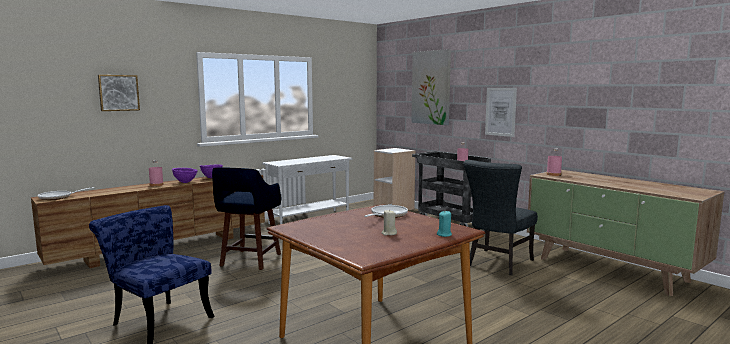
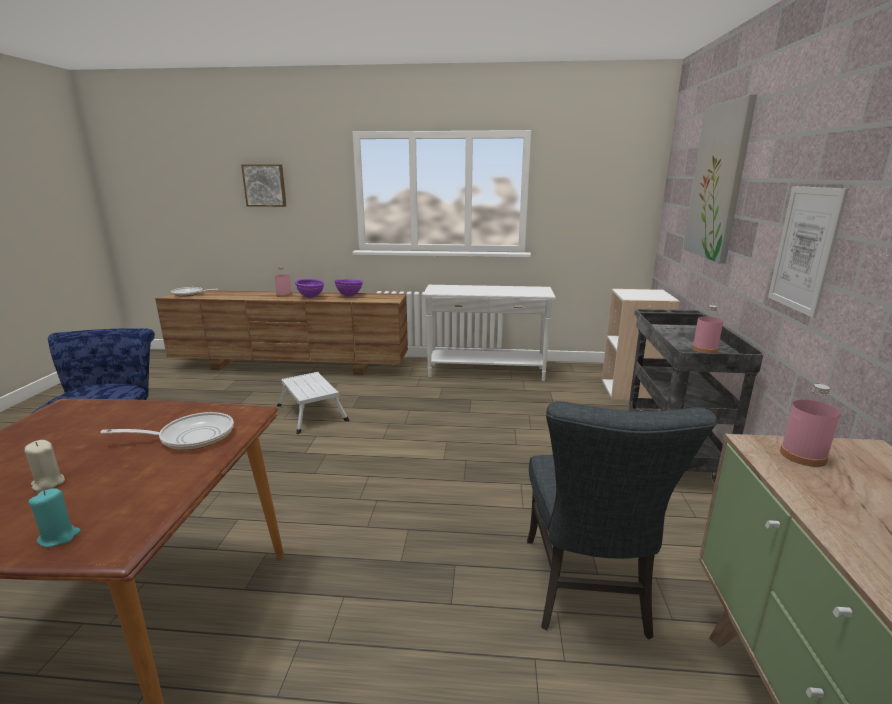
camera: 45 degrees right, 10 degrees up
(249, 261) = (311, 412): blue stool -> white step ladder
(497, 263) = (588, 591): grey chair -> grey chair turned 75 degrees counterclockwise

